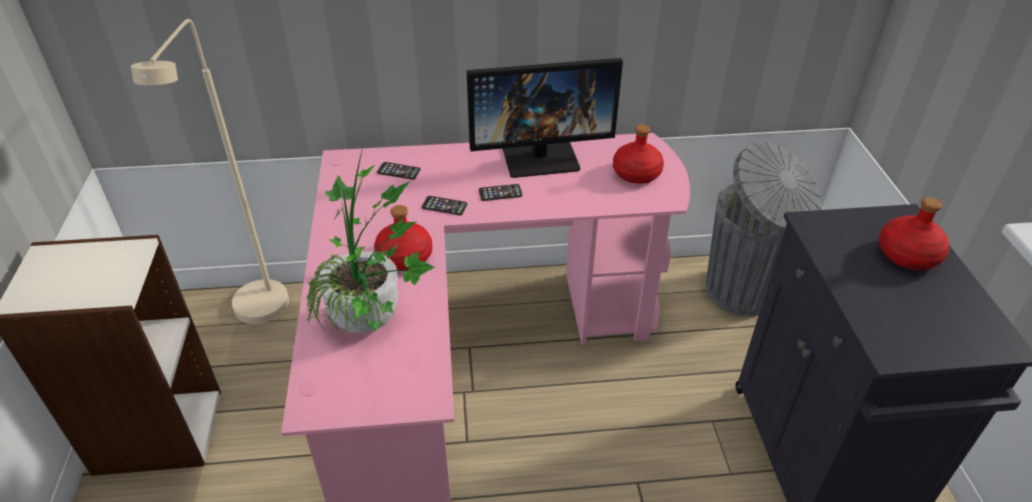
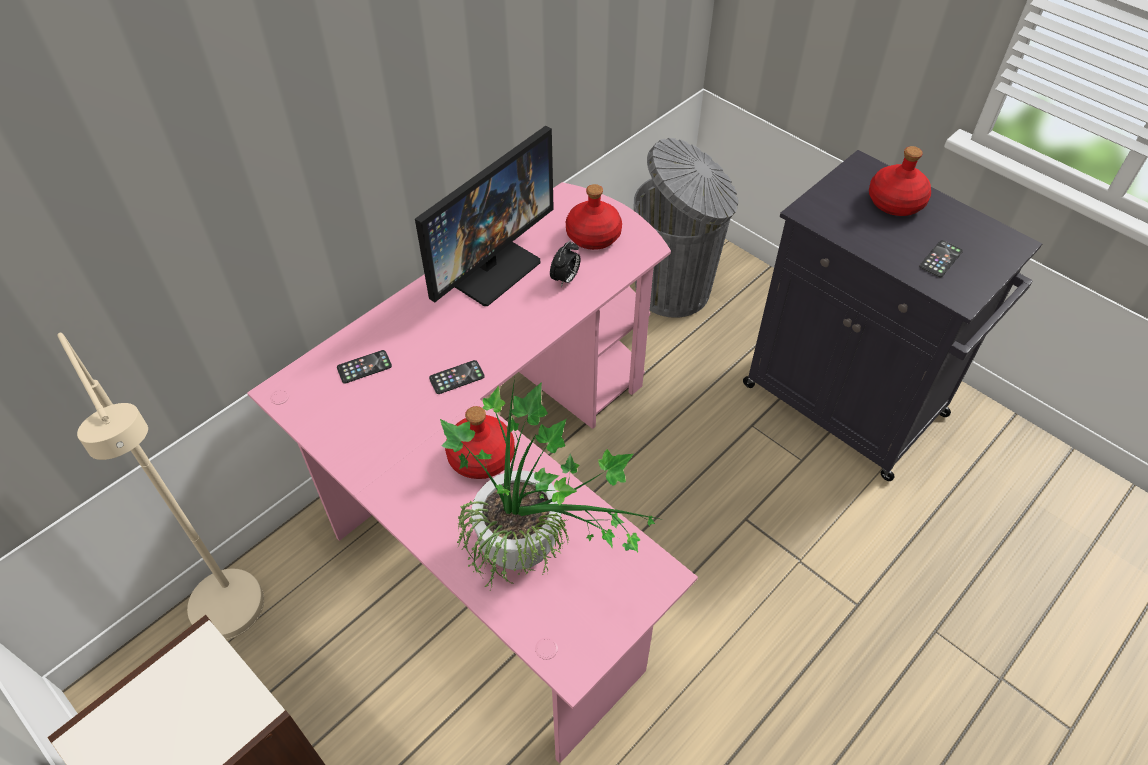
camera: 40 degrees left, 10 degrees up
(500, 193) = (494, 330): phone -> phone (940, 259)
(584, 189) = (565, 279): none -> alarm clock

